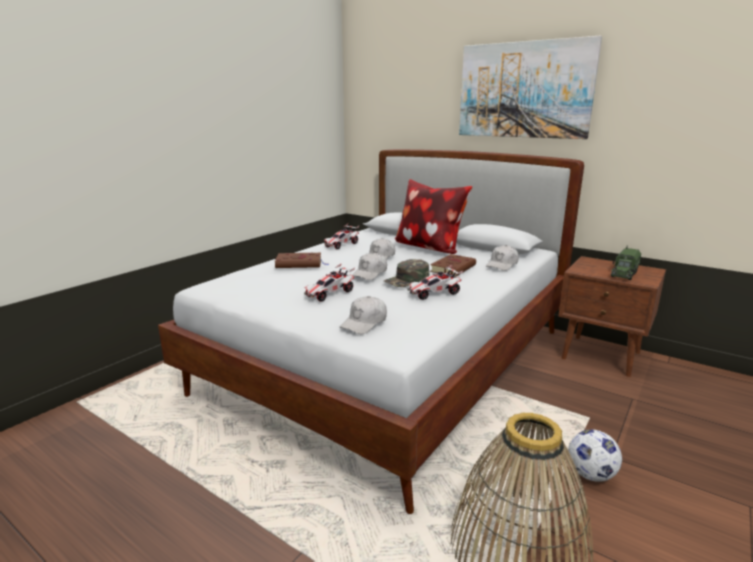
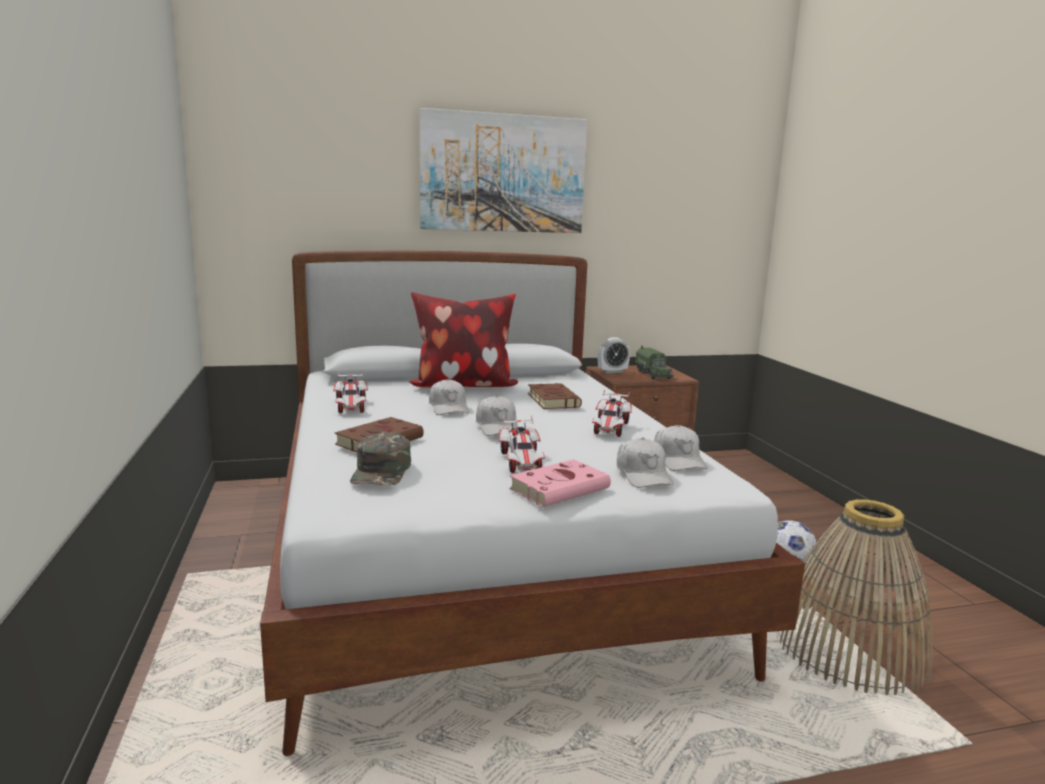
camera: 50 degrees left, 5 degrees down
(305, 312) = (561, 488): none -> pink book
(407, 280) = (551, 423): green cap -> green cap (382, 471)
(502, 265) = (580, 386): white cap -> white cap (678, 460)
(591, 264) = (612, 372): none -> alarm clock

